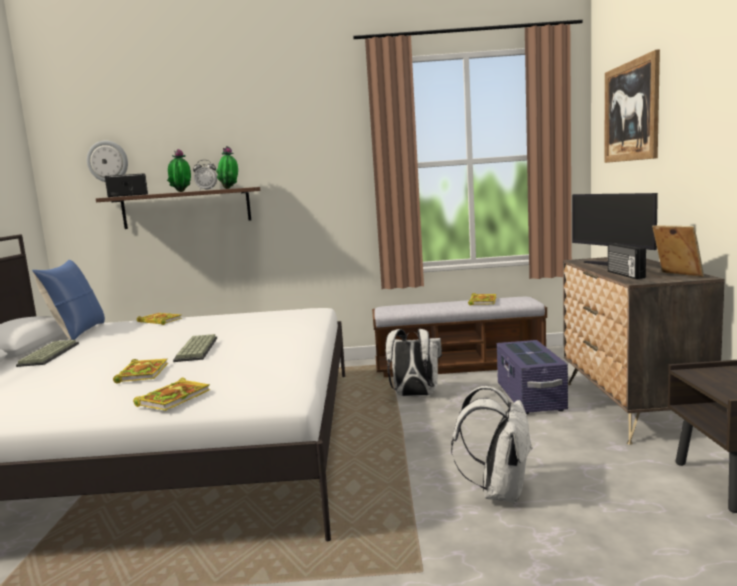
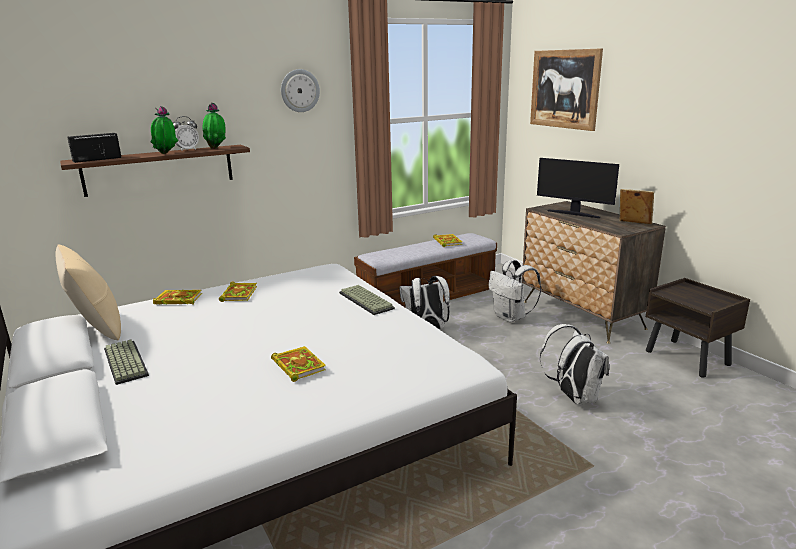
camera: 30 degrees left, 10 degrees up
(77, 332) = (97, 328): blue pillow -> beige pillow
(108, 161) = (57, 117): wall clock -> wall clock (300, 90)
(174, 398) = (383, 385): book -> book (239, 294)
(198, 349) = (302, 330): keyboard -> keyboard (367, 300)
(530, 397) = (511, 317): purple storage box -> white backpack
(624, 275) = (600, 224): radio -> none

